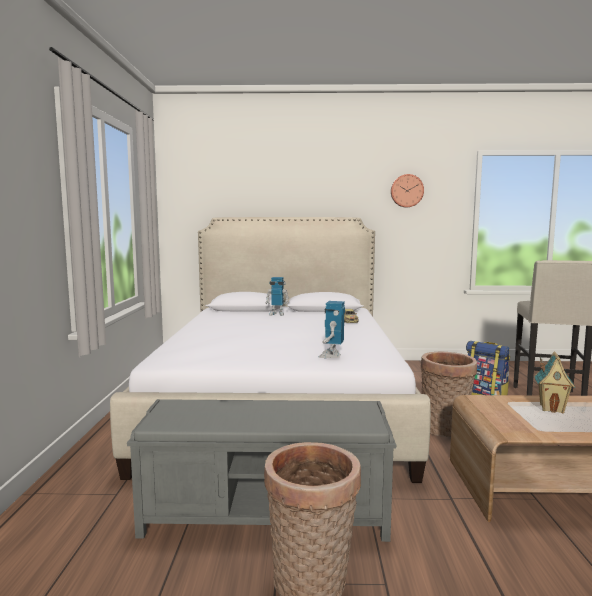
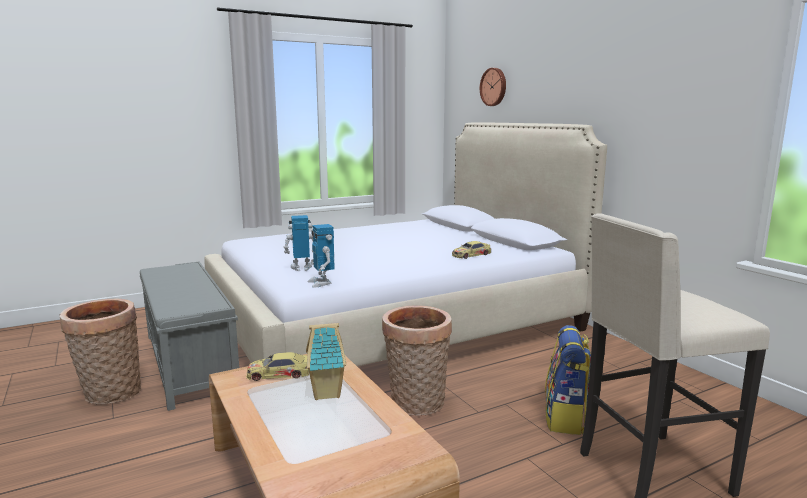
camera: 60 degrees right, 5 degrees up
(277, 314) = (452, 234): toy robot -> toy robot (321, 283)
(406, 191) = (664, 82): wall clock -> wall clock (494, 87)
(510, 417) = (279, 373): none -> toy car

